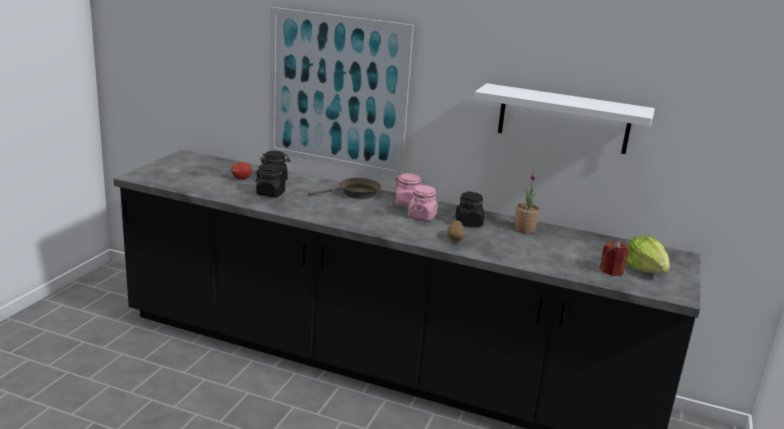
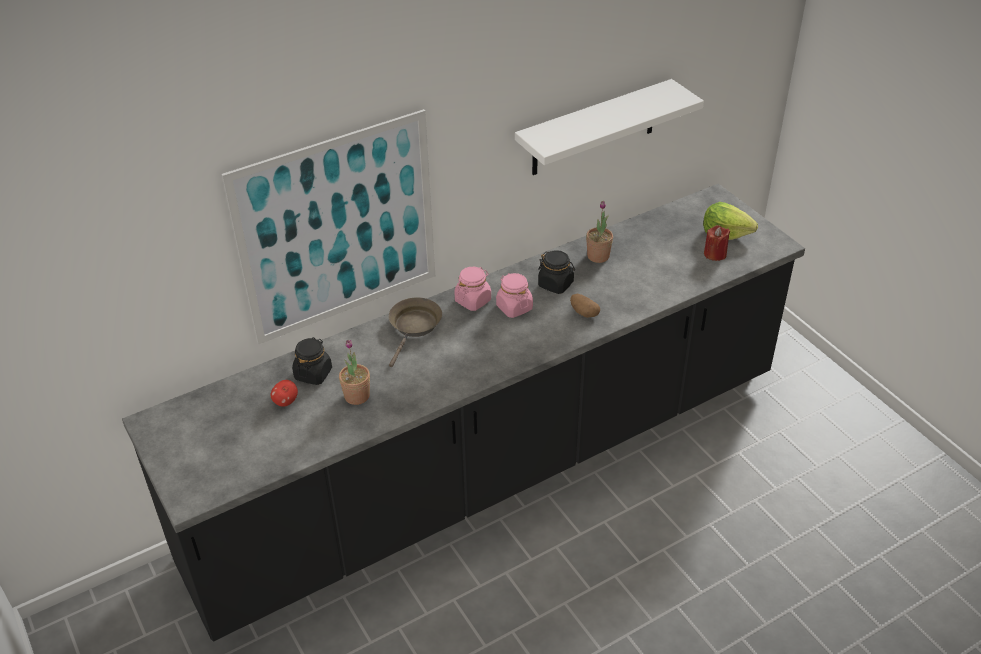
camera: 50 degrees left, 20 degrees up
(271, 193) = (357, 396): black jar -> potted plant

